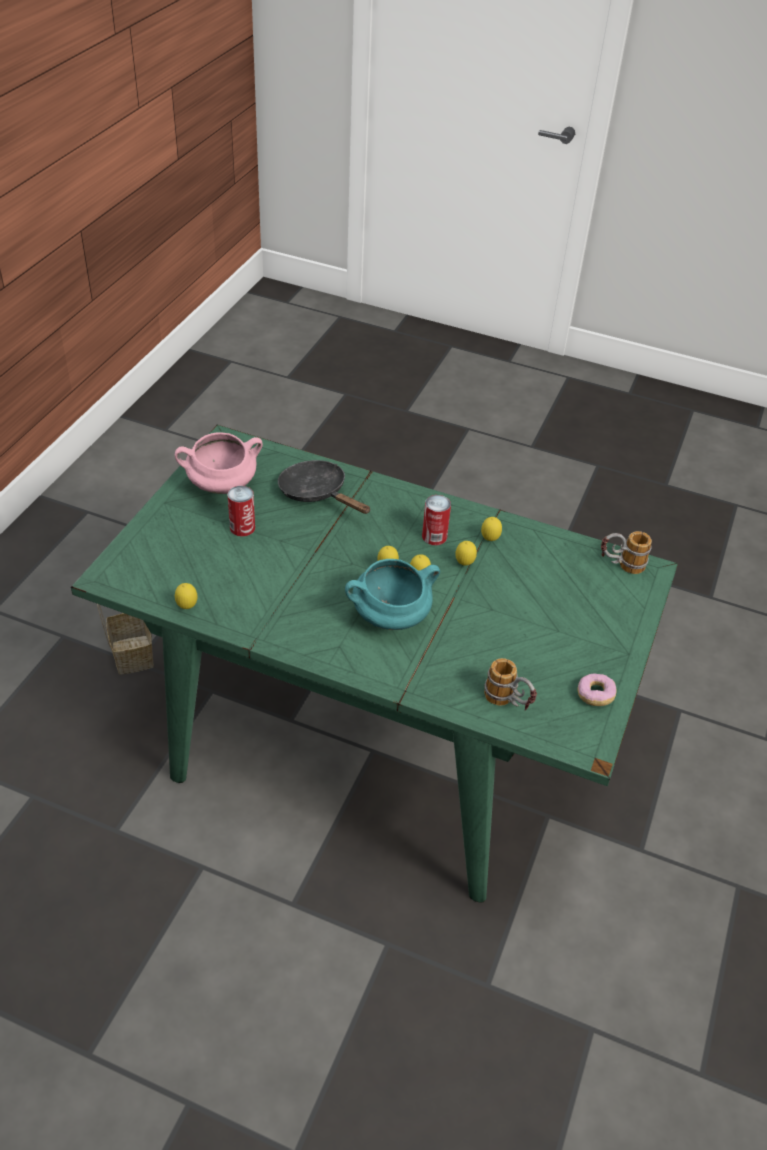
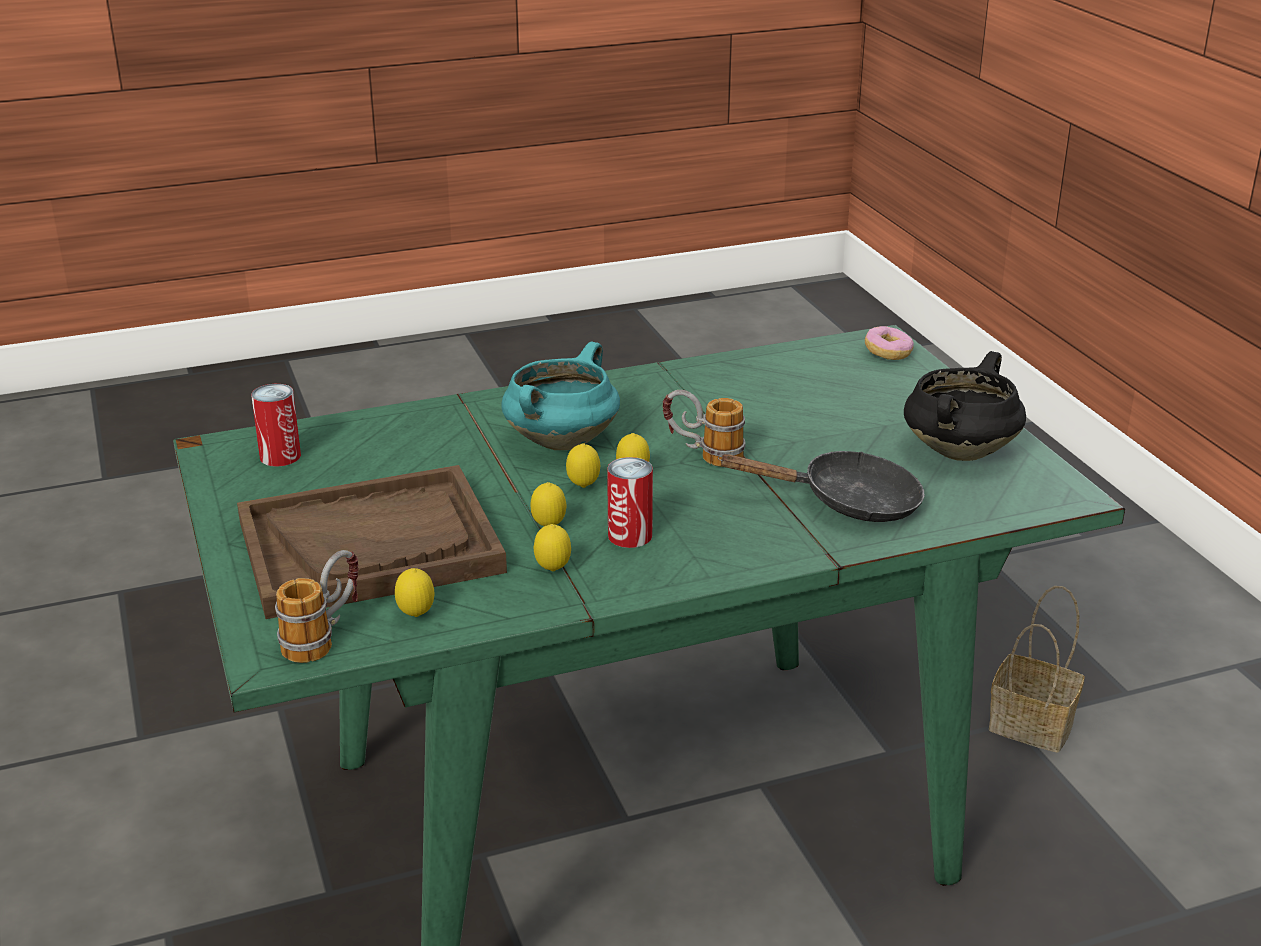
camera: 140 degrees right, 15 degrees down
(187, 607) = (769, 357): lemon -> lemon (416, 616)
(221, 486) = (959, 451): pink cooking pot -> black cooking pot
(242, 527) = (853, 430): can -> can (280, 456)
(508, 703) = (340, 439): mug -> mug (703, 456)
(559, 606) = (370, 546): none -> brown tray
(595, 695) = (242, 487): donut -> donut (888, 353)

